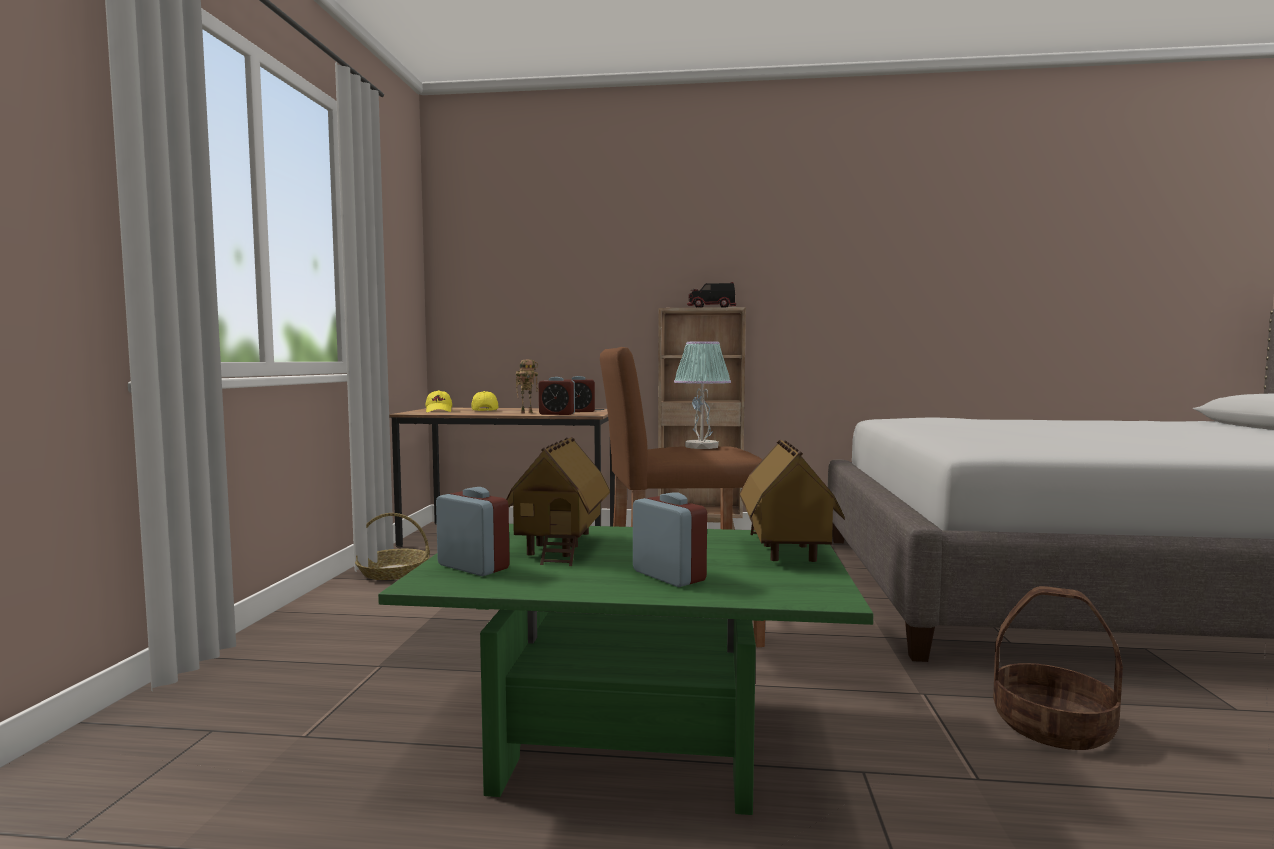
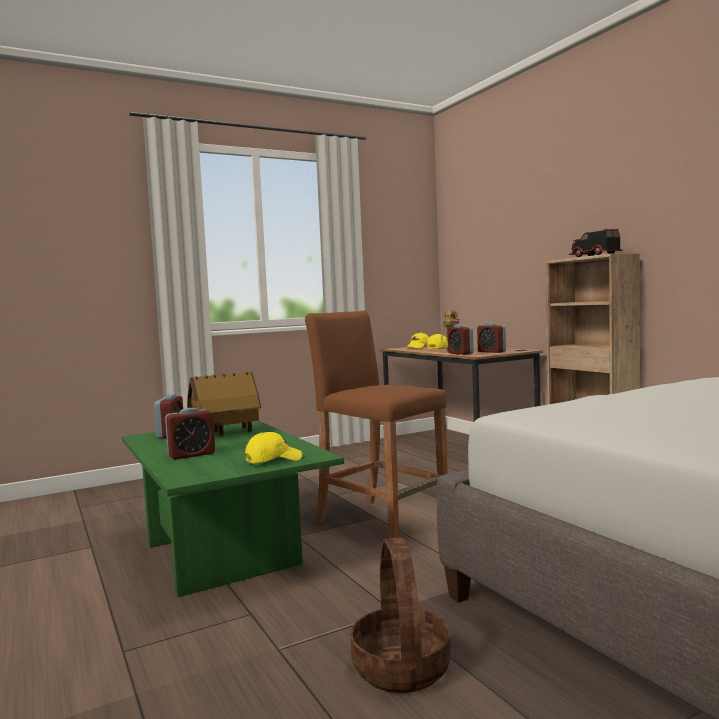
camera: 55 degrees right, 0 degrees up
(392, 572) = (349, 452): basket -> none
(668, 576) = (191, 455): alarm clock -> alarm clock turned 45 degrees clockwise
(702, 447) = (391, 386): table lamp -> none
(785, 552) = (273, 460): toy house -> yellow cap

